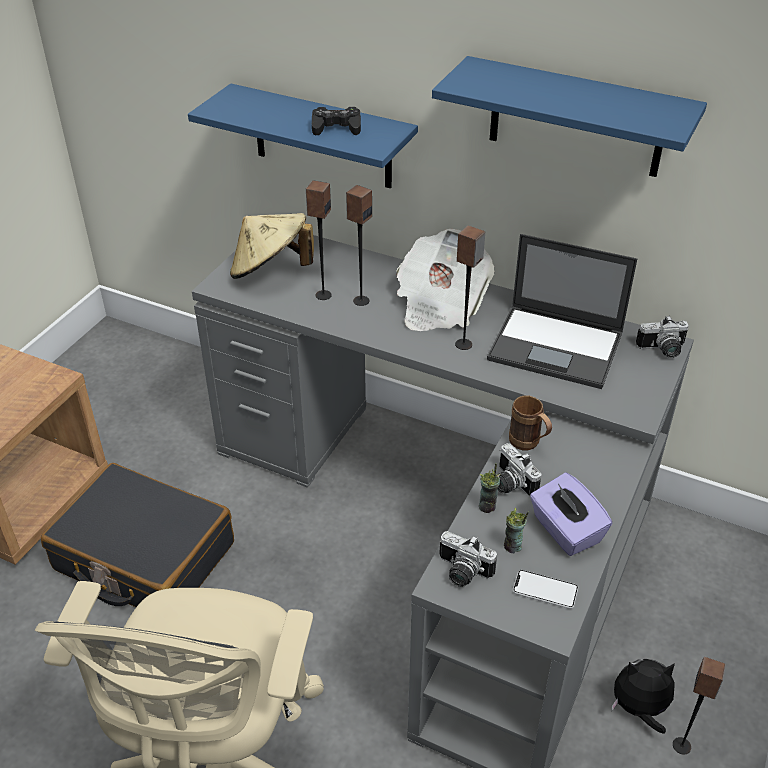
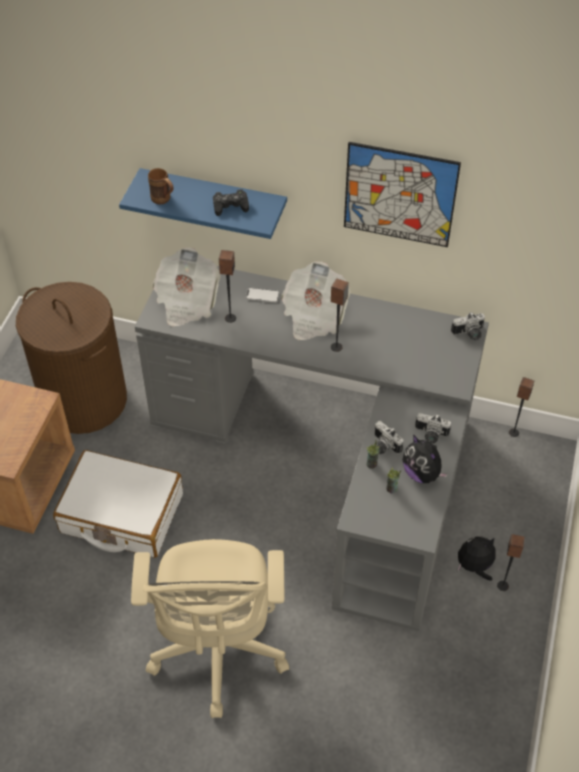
camera: 10 degrees left, 10 degrees up
(142, 413) = (83, 400): none -> brown laundry basket
(144, 557) = (121, 514): black suitcase -> white suitcase
(270, 271) = (186, 301): beige hat -> newspaper
(361, 300) = (258, 319): speaker -> speaker (513, 432)
(461, 572) = (364, 510): camera -> camera (430, 435)
(528, 445) = (390, 416): brown mug -> brown mug (163, 200)
(545, 590) = (415, 514): phone -> phone (262, 295)
(557, 347) = (399, 340): laptop -> none
(565, 530) = (422, 473): purple tissue box -> plush toy
(576, 118) = (399, 195): blue shelf -> picture

